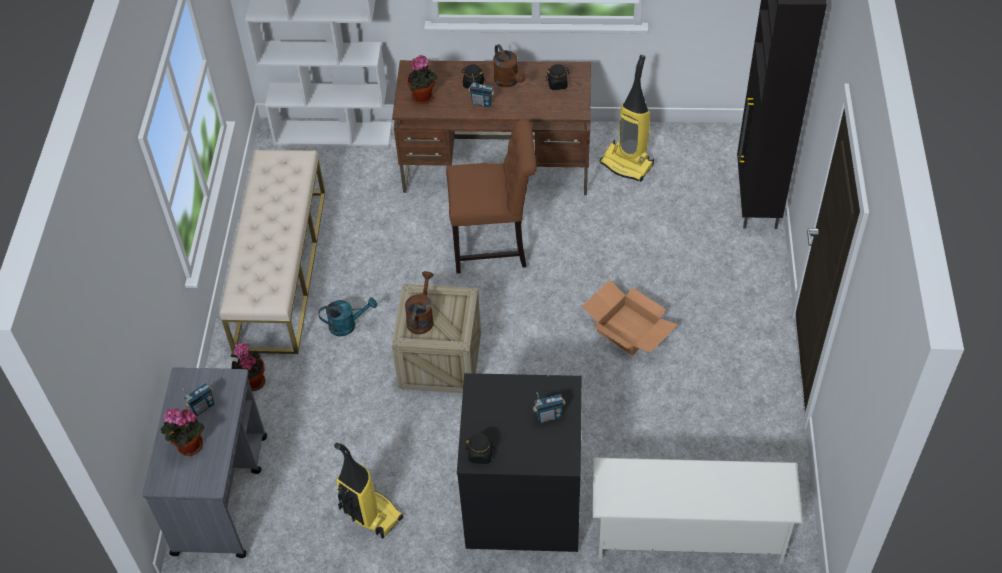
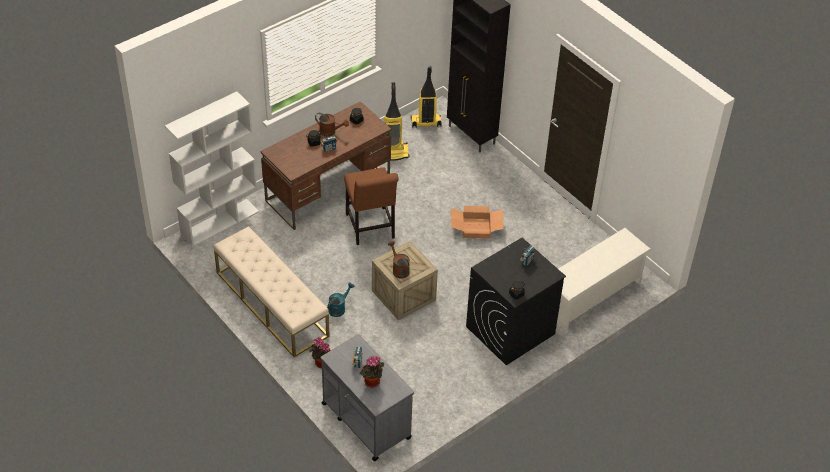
camera: 45 degrees left, 5 degrees down
(369, 514) = (447, 381): vacuum cleaner -> vacuum cleaner (425, 123)
(424, 98) = (296, 162): potted plant -> none
(494, 246) = (371, 228): brown chair -> brown chair turned 120 degrees clockwise

